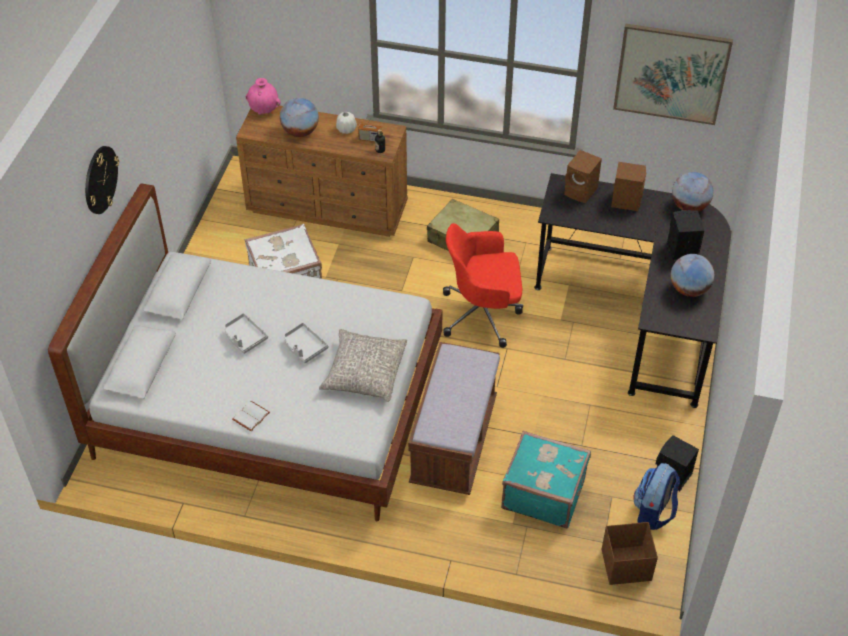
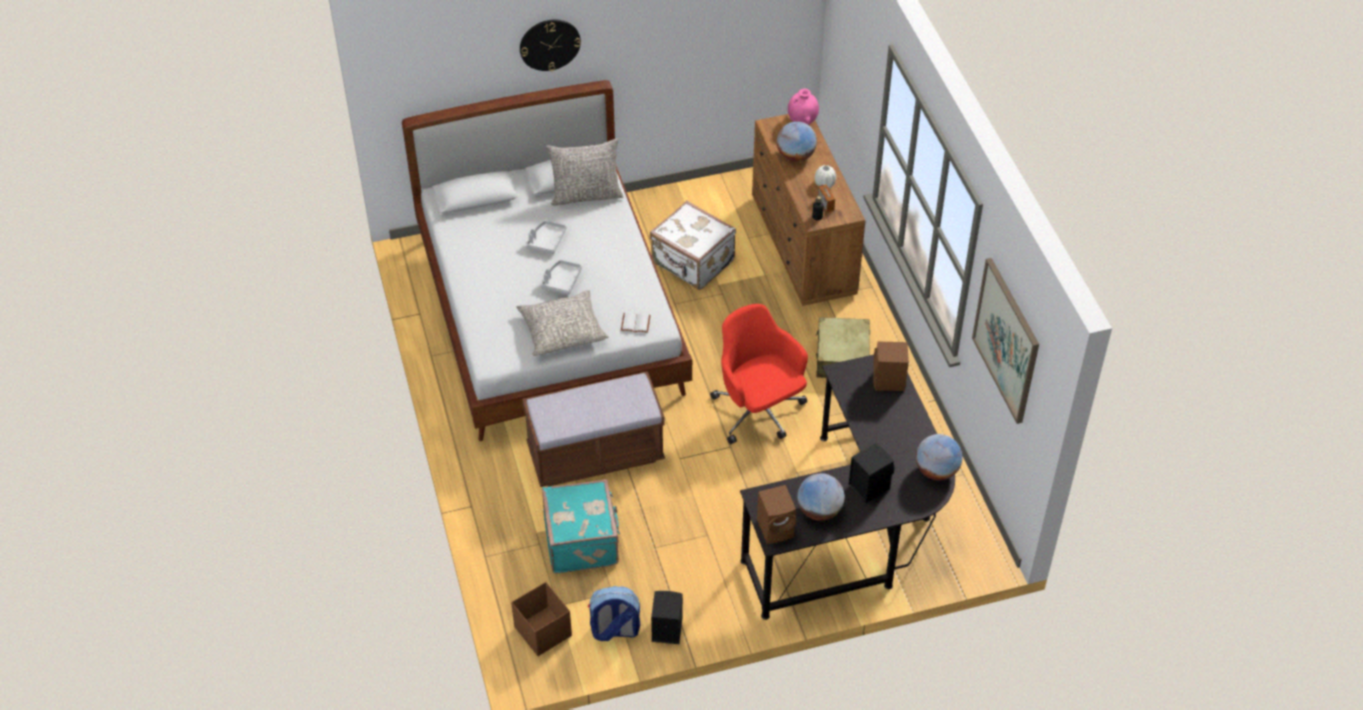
camera: 60 degrees right, 0 degrees up
(210, 286) = (586, 195): none -> grey pillow
(250, 415) = (469, 283): white book -> white book (636, 323)
(626, 200) = (905, 419): brown speaker -> brown speaker (776, 528)

